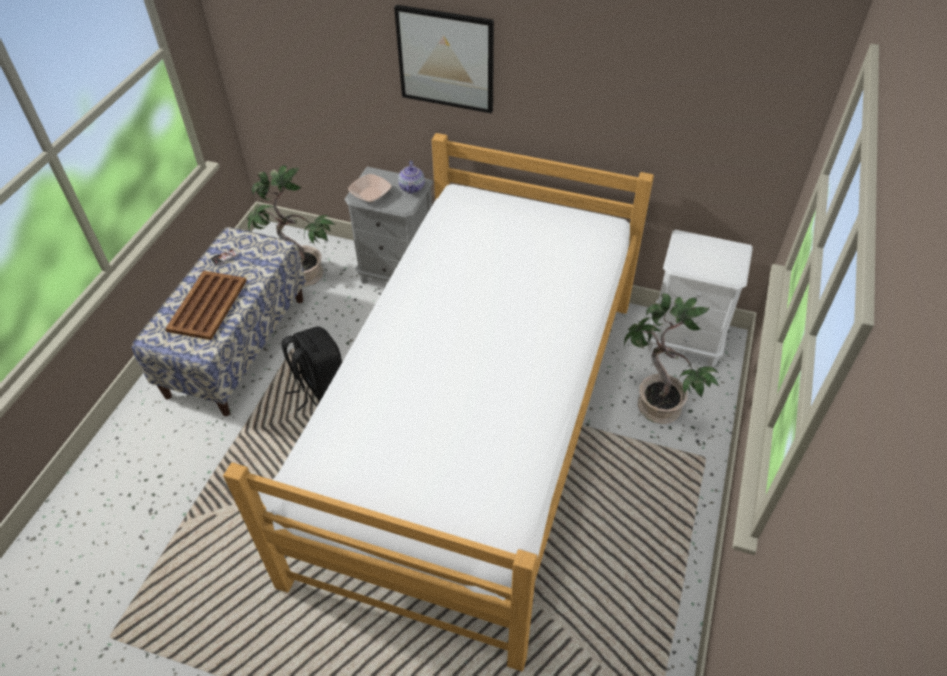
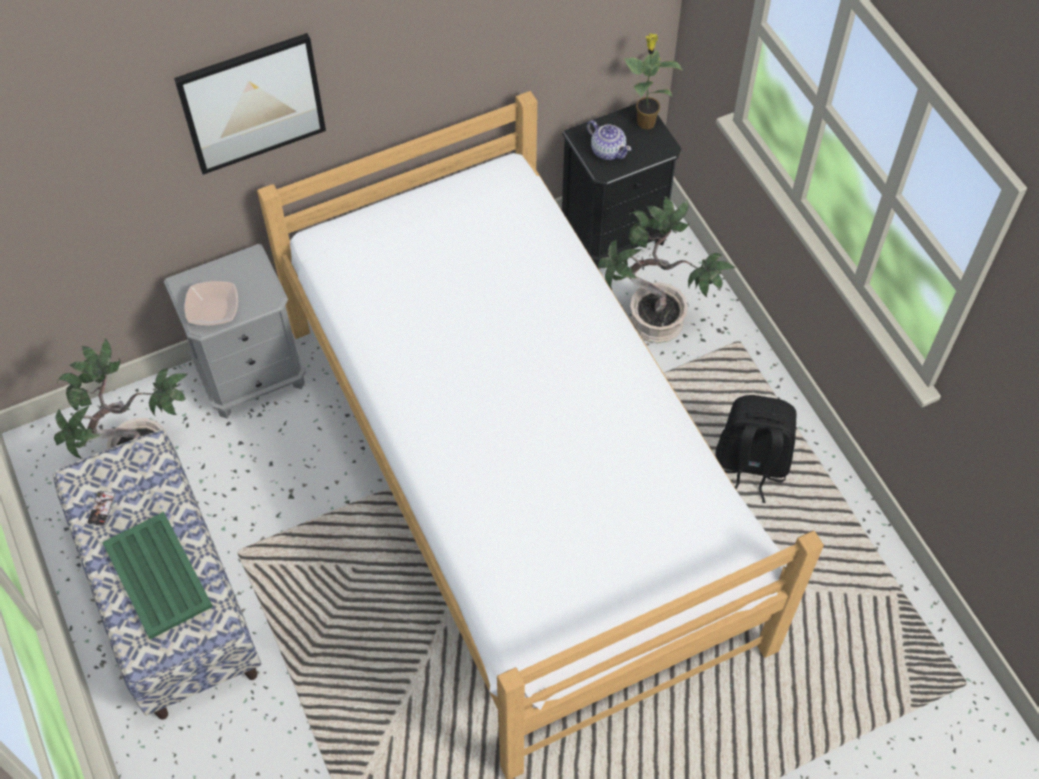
camera: 45 degrees left, 10 degrees up
(208, 305) = (157, 574): brown tray -> green tray
(320, 389) = (321, 567): black backpack -> black backpack (750, 465)
(412, 187) = (250, 268): teapot -> teapot (607, 150)
(685, 340) = (615, 234): white nightstand -> black nightstand
(736, 255) = (645, 121): none -> potted plant

